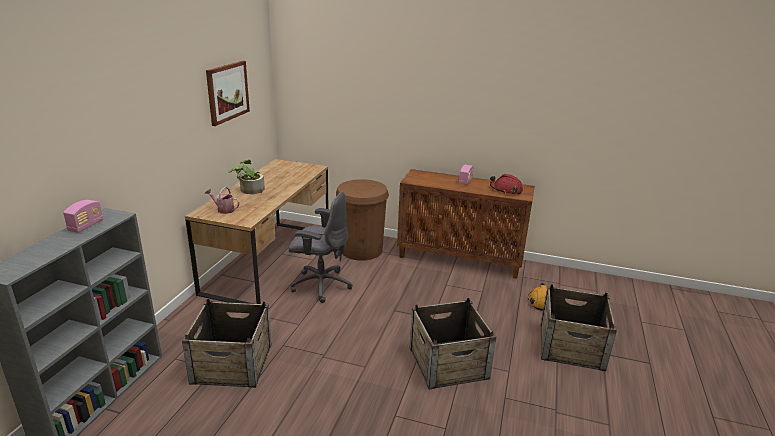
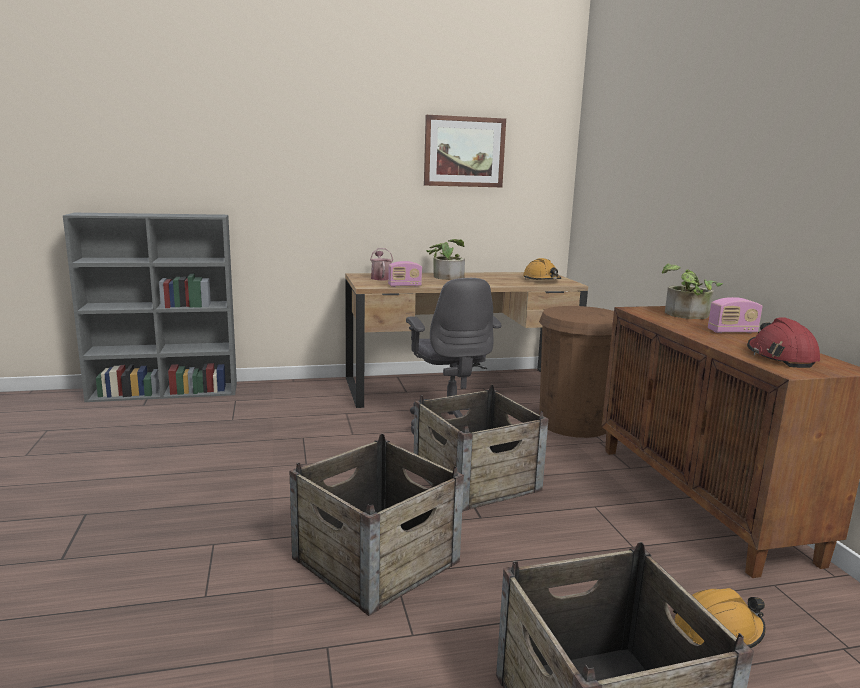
camera: 60 degrees right, 10 degrees down
(86, 226) = (184, 214): radio -> radio (404, 286)
(232, 363) = (248, 423): crate -> crate (476, 479)
(298, 170) = (541, 280): none -> orange hard hat
(431, 177) = (685, 315): none -> potted plant

